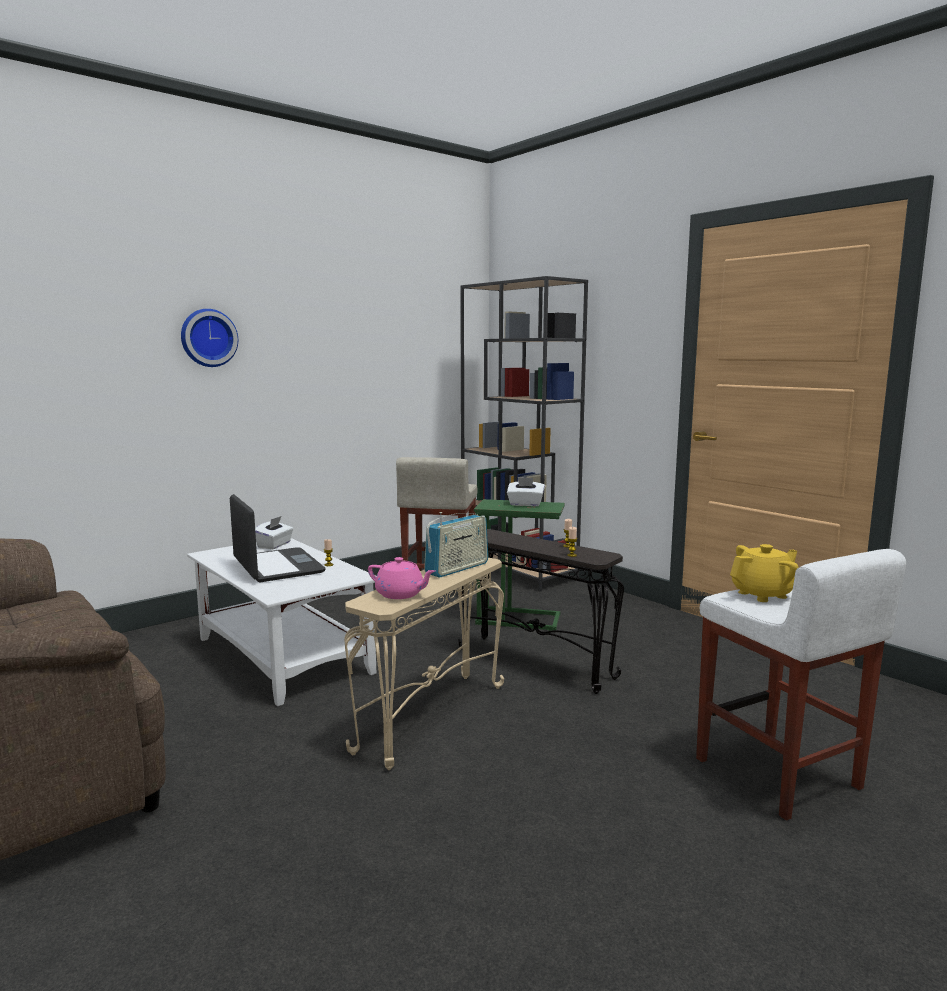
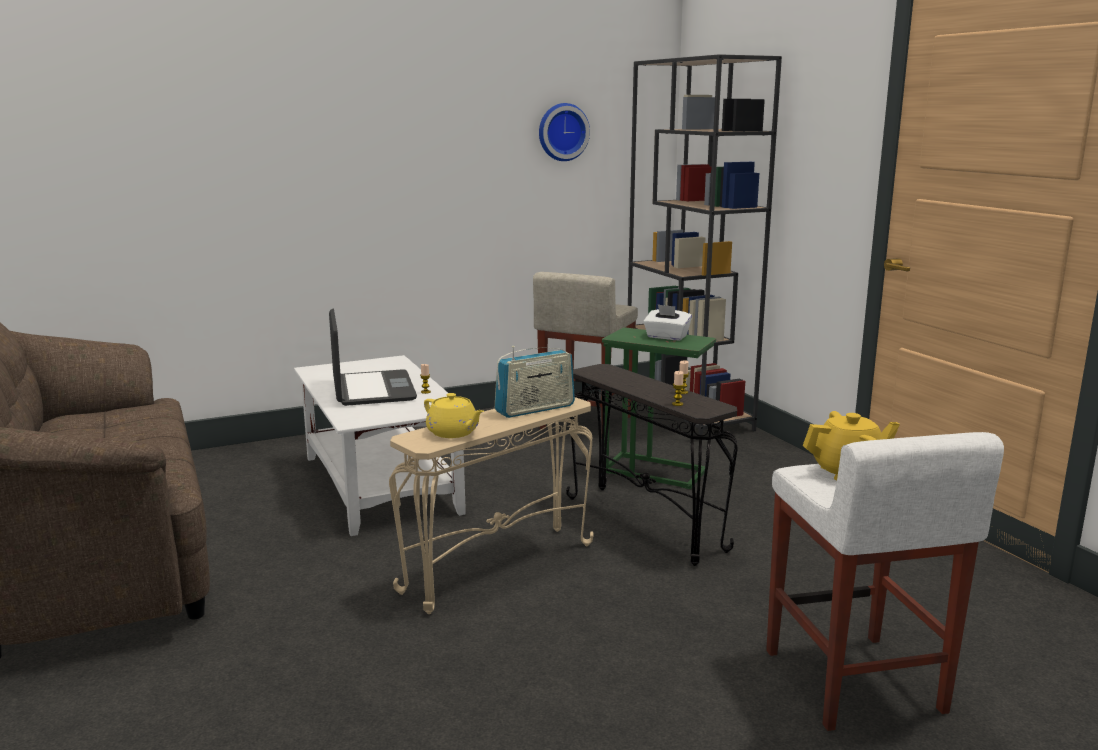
camera: 15 degrees right, 5 degrees up
(208, 338) = (328, 132): wall clock -> wall clock (562, 132)
(274, 545) = (385, 365): white tissue box -> none
(401, 594) = (453, 433): pink teapot -> yellow teapot

